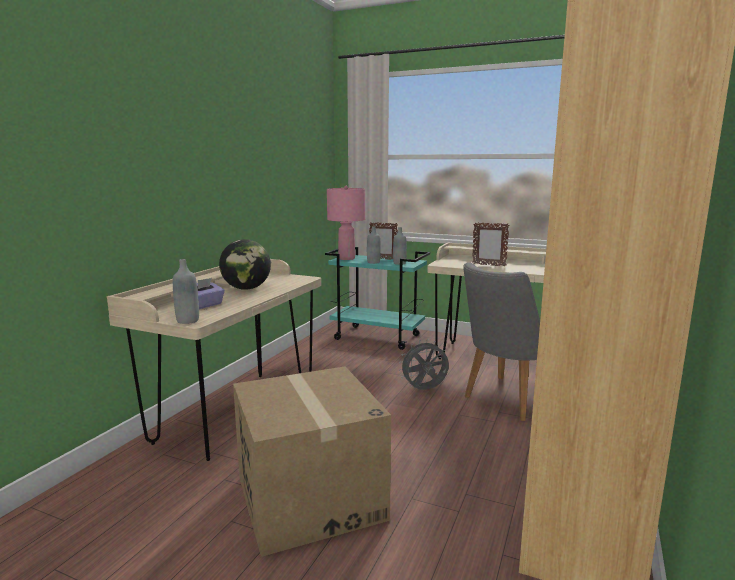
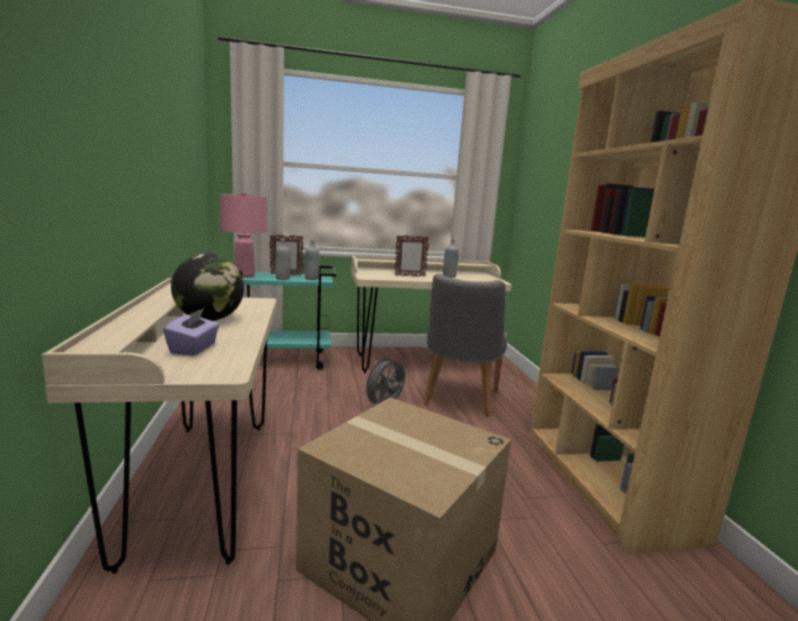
camera: 35 degrees left, 0 degrees up
(188, 320) = (212, 374): grey bottle -> grey bottle (449, 276)

